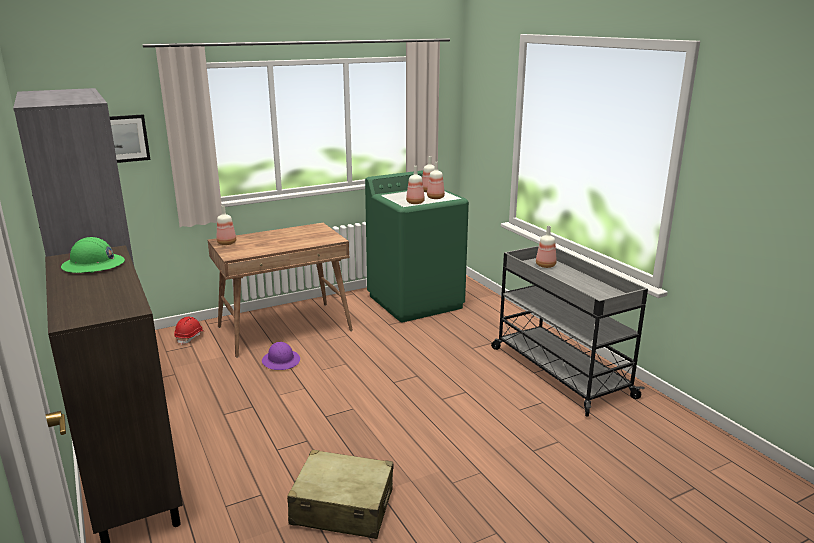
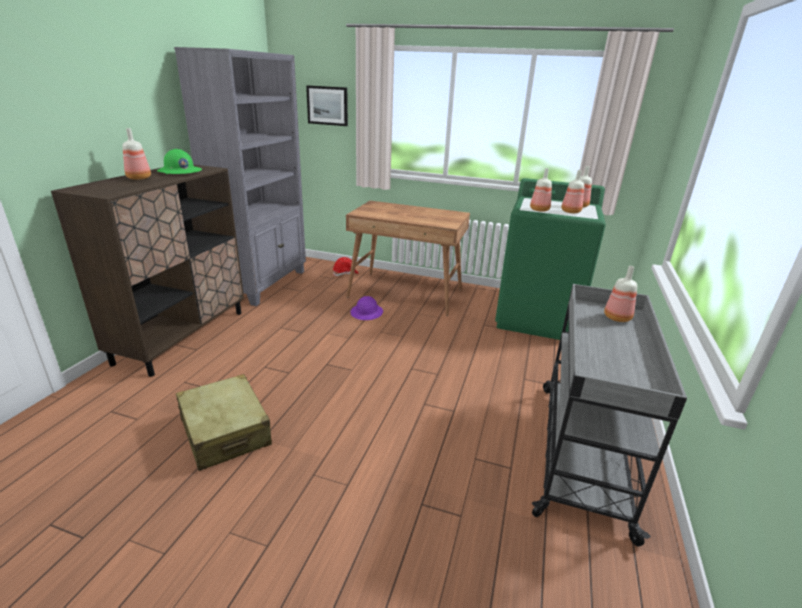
camera: 45 degrees right, 5 degrees up
(226, 243) = (374, 205): bottle -> bottle (139, 178)

